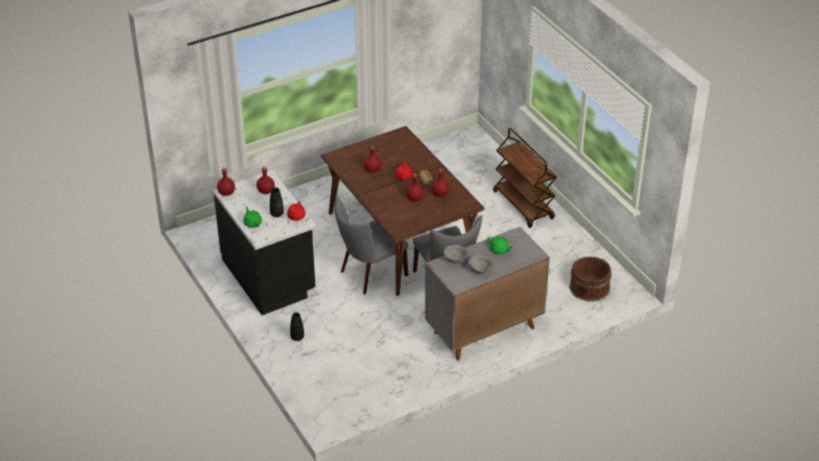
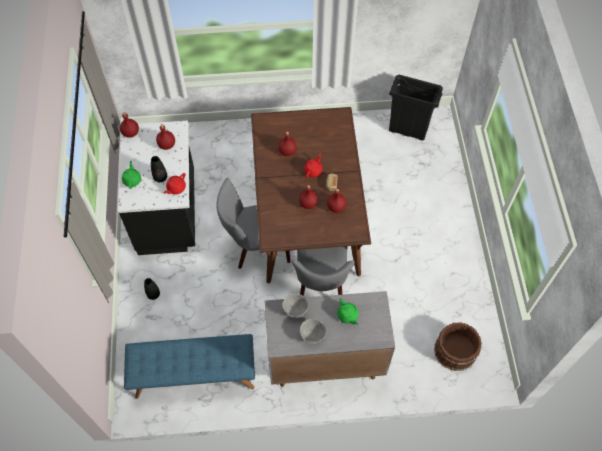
camera: 25 degrees right, 20 degrees up
(375, 379) = (194, 375): none -> blue bench
(452, 152) = (408, 130): none -> black trash can
(523, 205) = (443, 221): brown cart -> none

